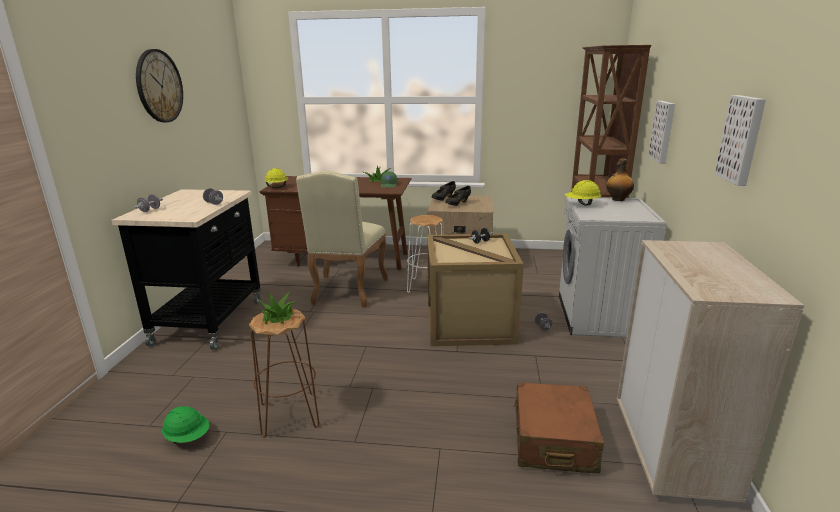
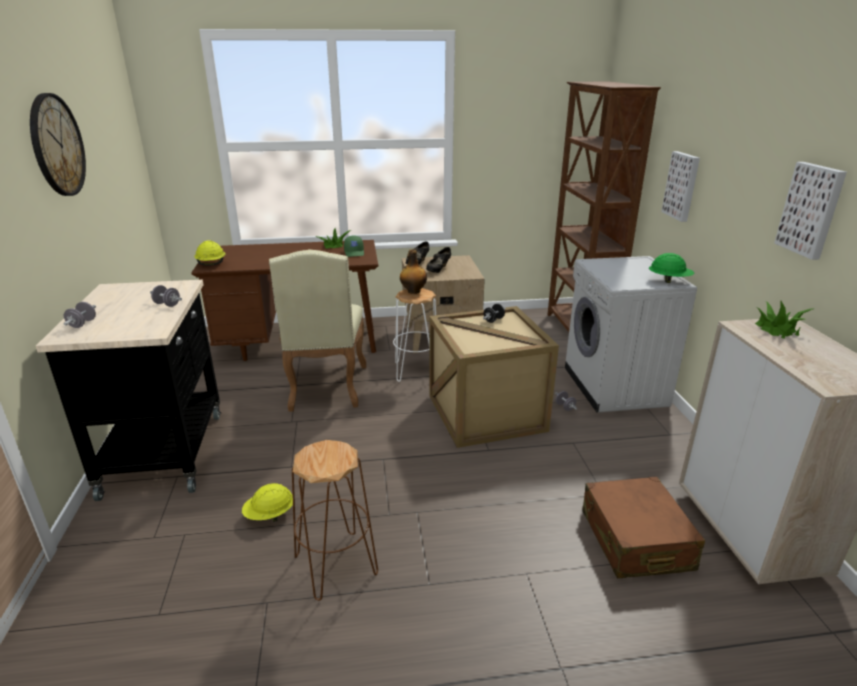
camera: 15 degrees left, 5 degrees up
(188, 437) = (221, 620): green hard hat -> green hard hat (669, 281)
(277, 316) = (325, 455): potted plant -> potted plant (777, 329)
(582, 204) = (599, 269): yellow hard hat -> yellow hard hat (270, 515)
(617, 199) = (630, 259): bottle -> bottle (413, 291)

